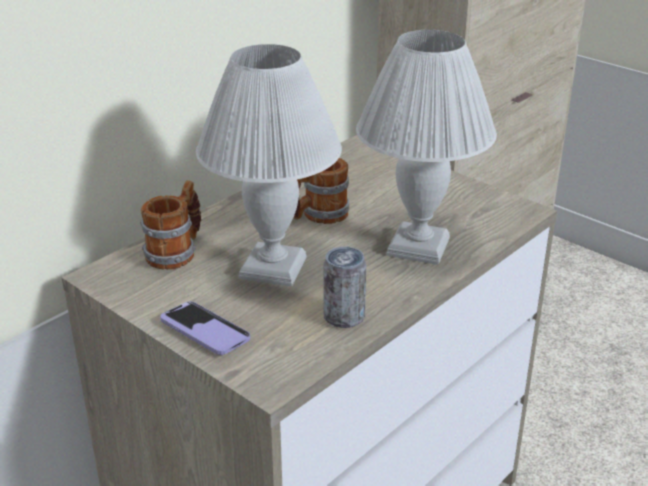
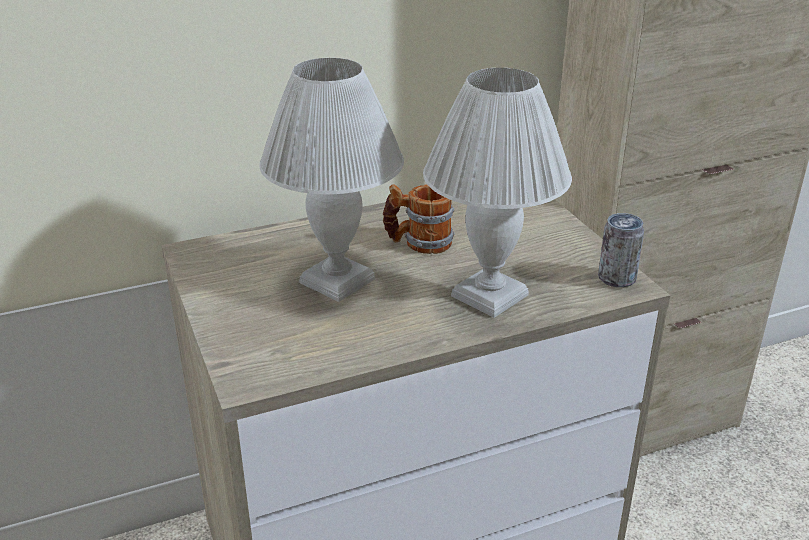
camera: 25 degrees right, 0 degrees up
(177, 252) = (269, 246): mug -> none
(205, 330) = (232, 320): phone -> none
(344, 317) = (360, 342): can -> can (616, 278)

